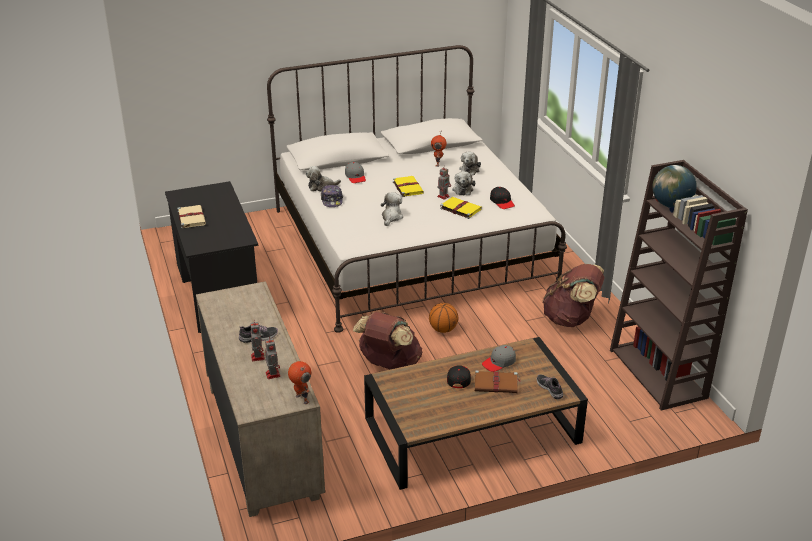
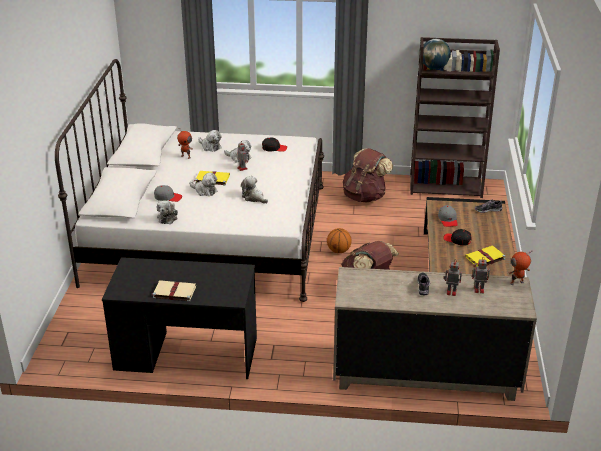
camera: 65 degrees left, 0 degrees up
(332, 200) = (198, 217): cap -> none
(382, 190) = (204, 191): none -> plush toy
(460, 209) = (268, 167): yellow book -> yellow book (484, 258)
(496, 384) = (472, 227): brown book -> none

